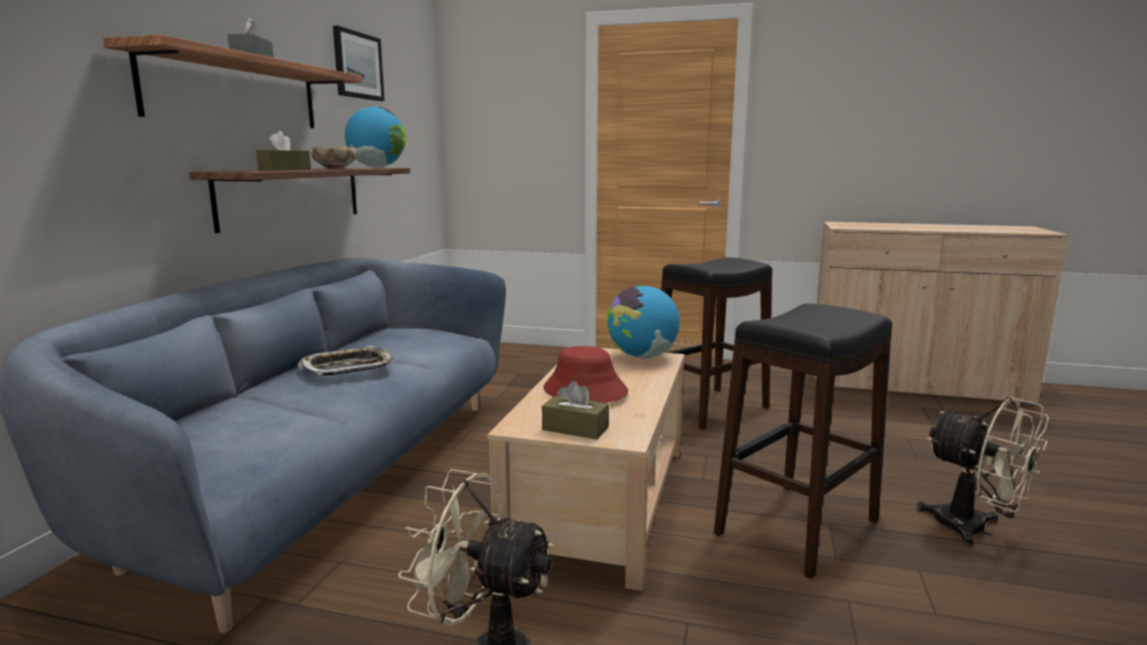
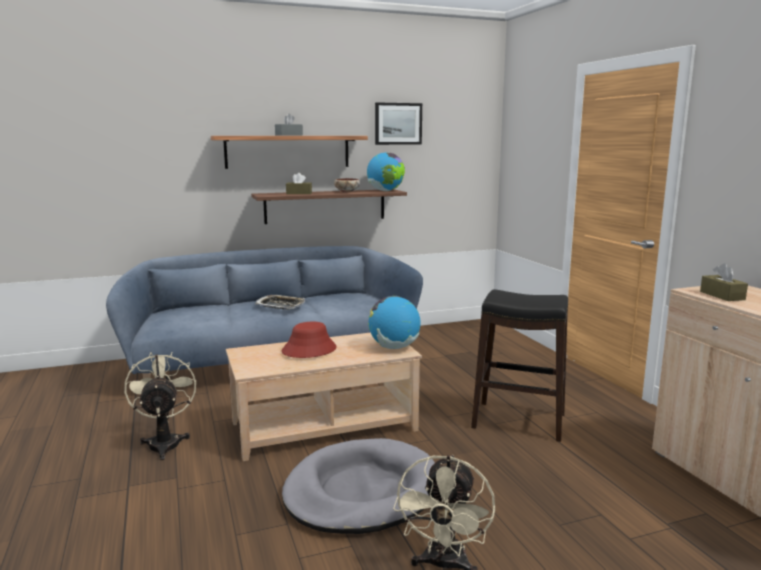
camera: 55 degrees right, 0 degrees up
(575, 429) = (250, 360): brown tissue box -> brown tissue box (722, 295)
(797, 528) = (361, 491): black stool -> grey dog bed

